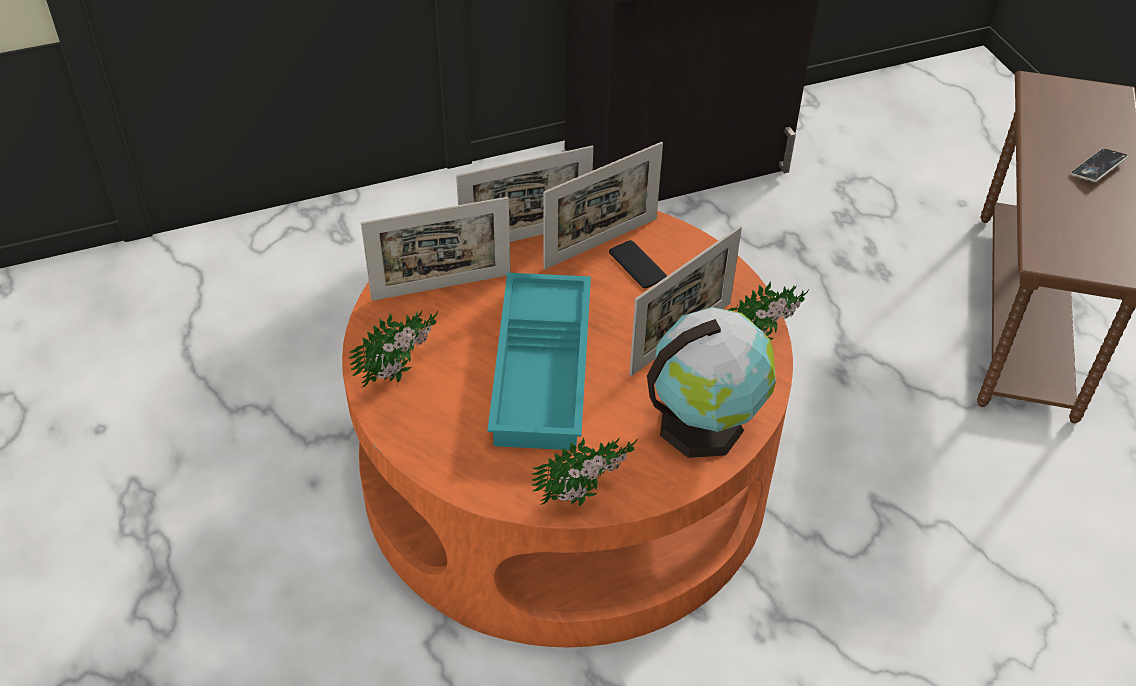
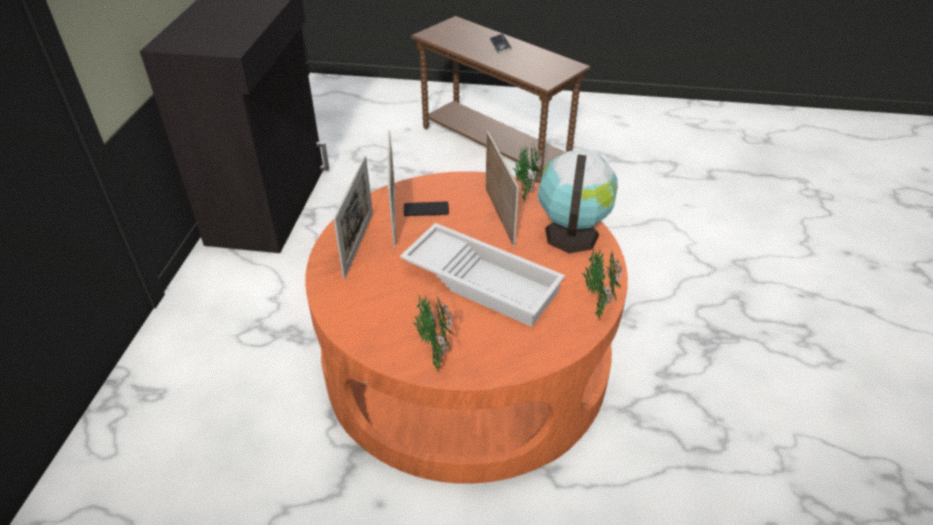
camera: 60 degrees left, 5 degrees down
(441, 287) = (368, 300): picture frame -> none
(545, 370) = (483, 280): turquoise tray -> white tray

